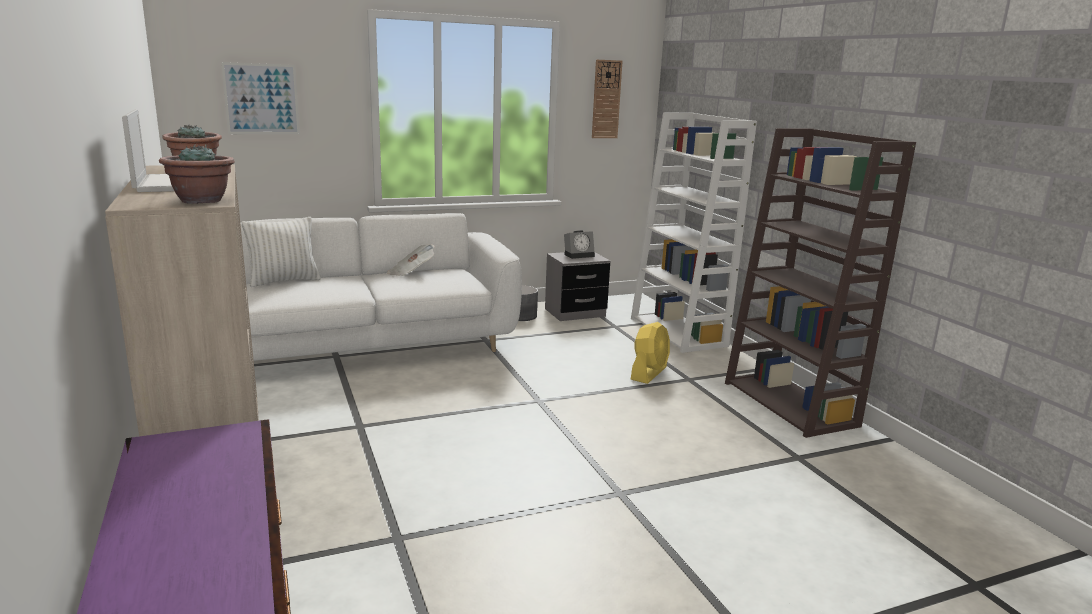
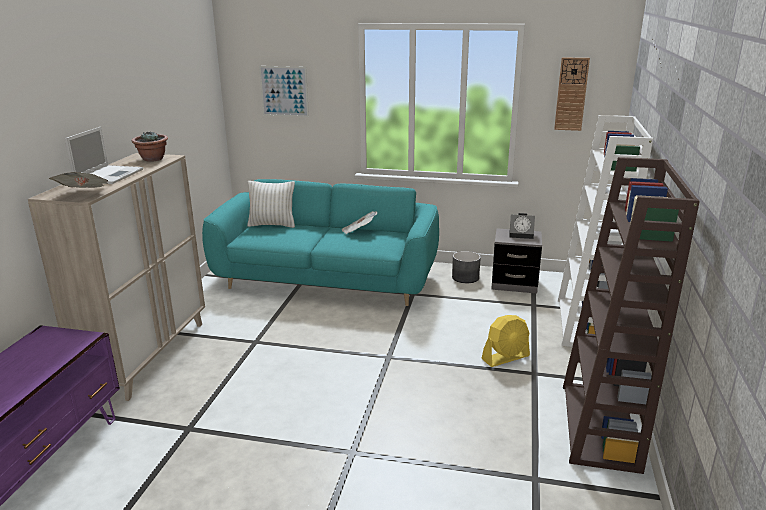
camera: 35 degrees right, 5 degrees up
(201, 201) = (84, 195): potted plant -> newspaper
(367, 347) = (326, 281): white sofa -> turquoise sofa

